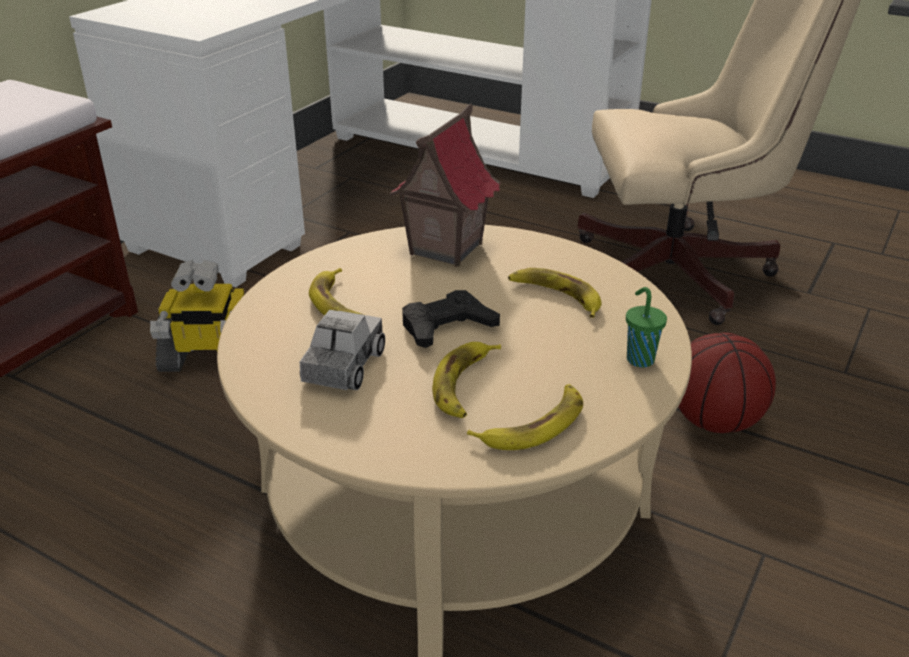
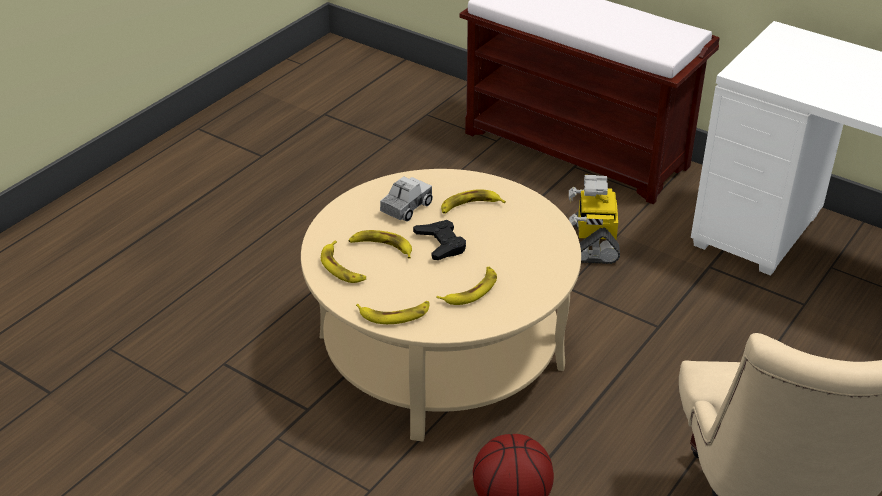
camera: 95 degrees right, 5 degrees up
(343, 367) = (406, 208): toy truck -> toy truck turned 75 degrees counterclockwise
(445, 248) = (540, 248): toy house -> none
(639, 359) = (394, 314): green cup -> banana

